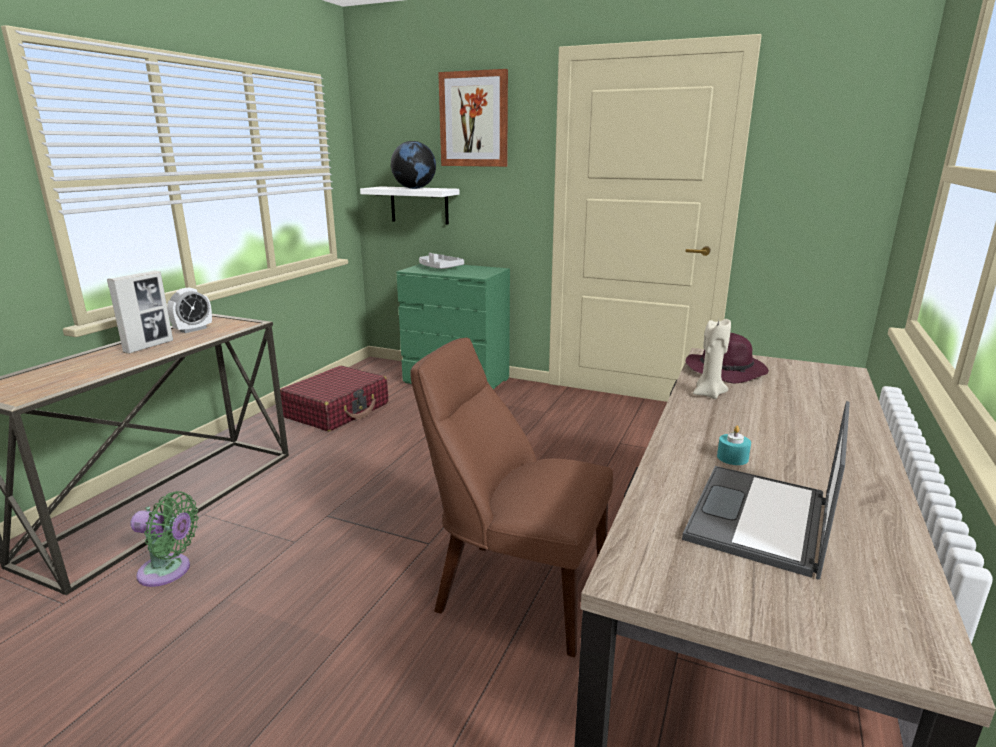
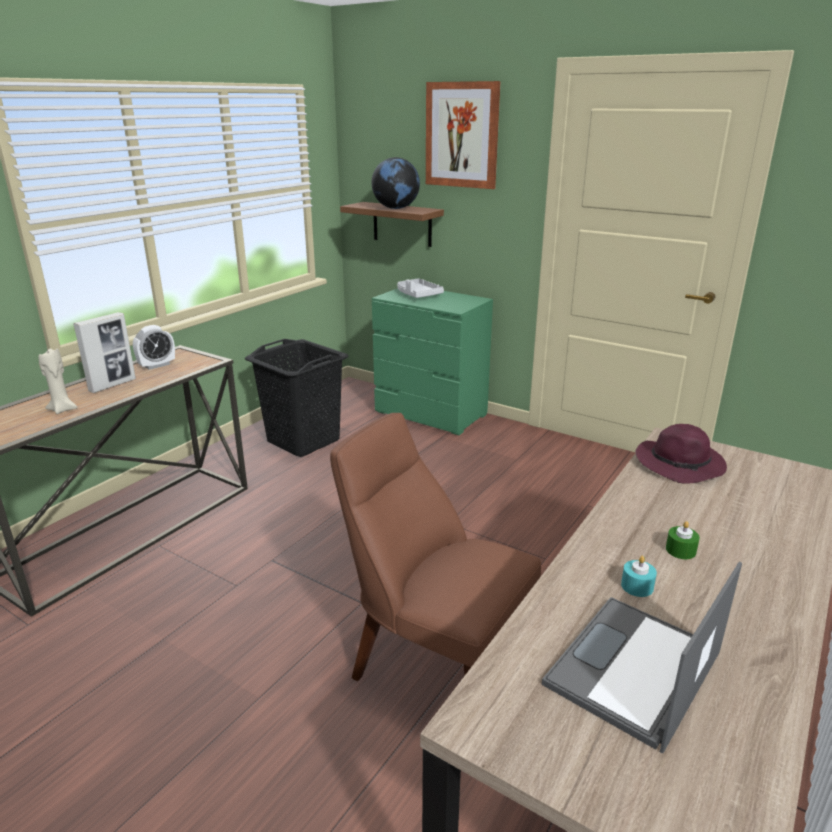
camera: 10 degrees right, 5 degrees up
(169, 571) = (120, 603): green fan -> none
(337, 410) = (303, 440): red suitcase -> black laundry basket
(419, 205) = (402, 224): white shelf -> brown shelf
(708, 394) = (646, 496): beige candle -> beige candle (62, 409)
(757, 429) = (680, 550): none -> green candle

